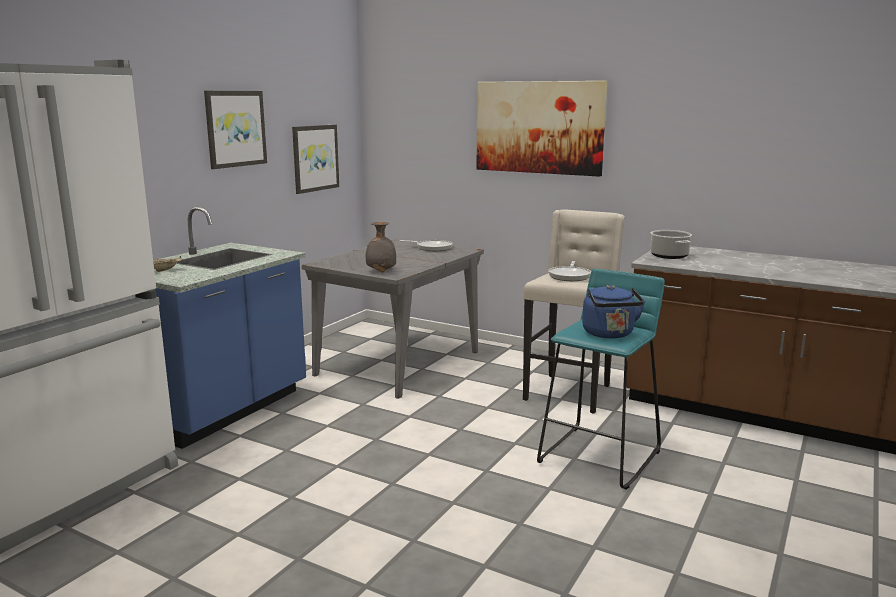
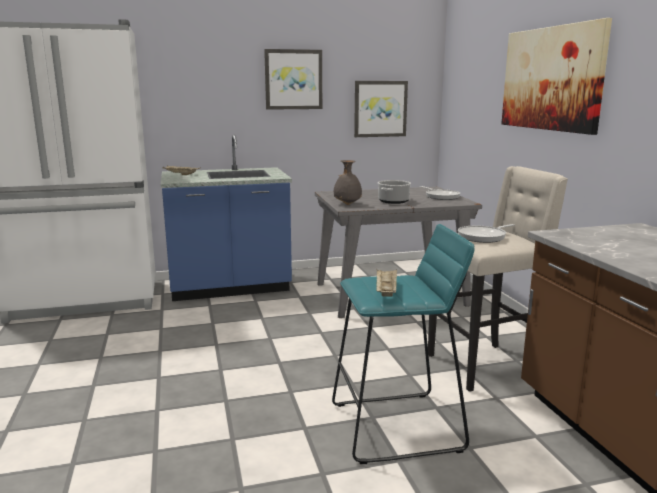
camera: 45 degrees right, 0 degrees up
(609, 334) = (386, 291): blue kettle -> beige tray
(669, 256) = (599, 234): cooking pot -> cooking pot (393, 201)

